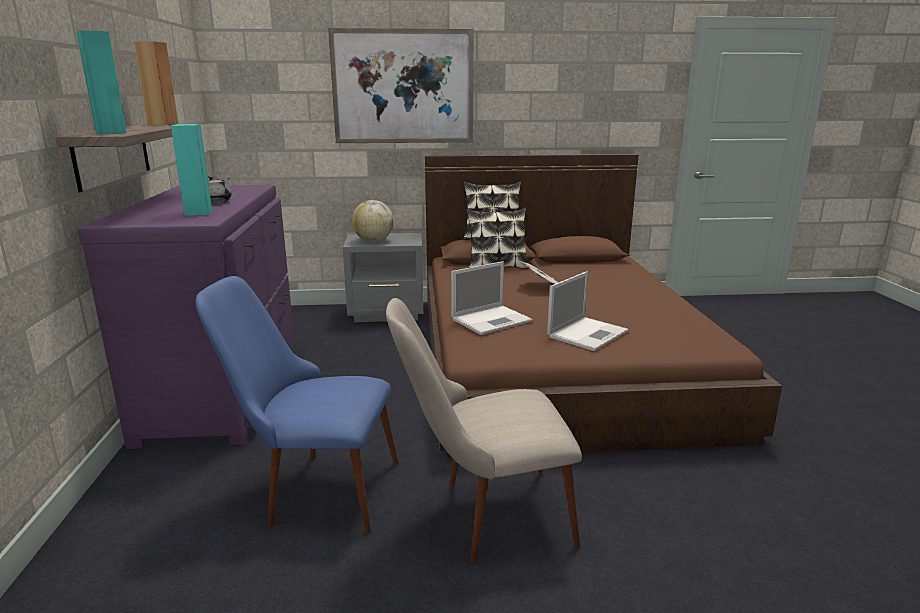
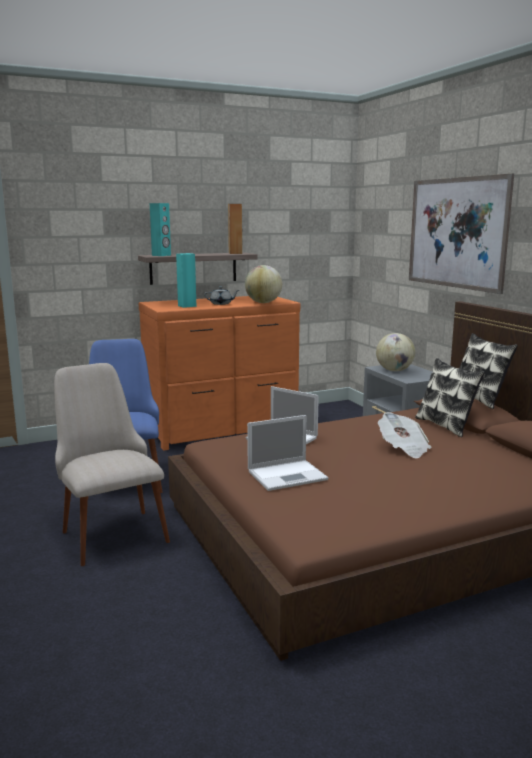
camera: 70 degrees right, 5 degrees down
(226, 389) = (223, 430): purple dresser -> orange dresser
(246, 191) = (263, 303): none -> globe
(588, 333) = (288, 475): laptop -> laptop turned 45 degrees counterclockwise

